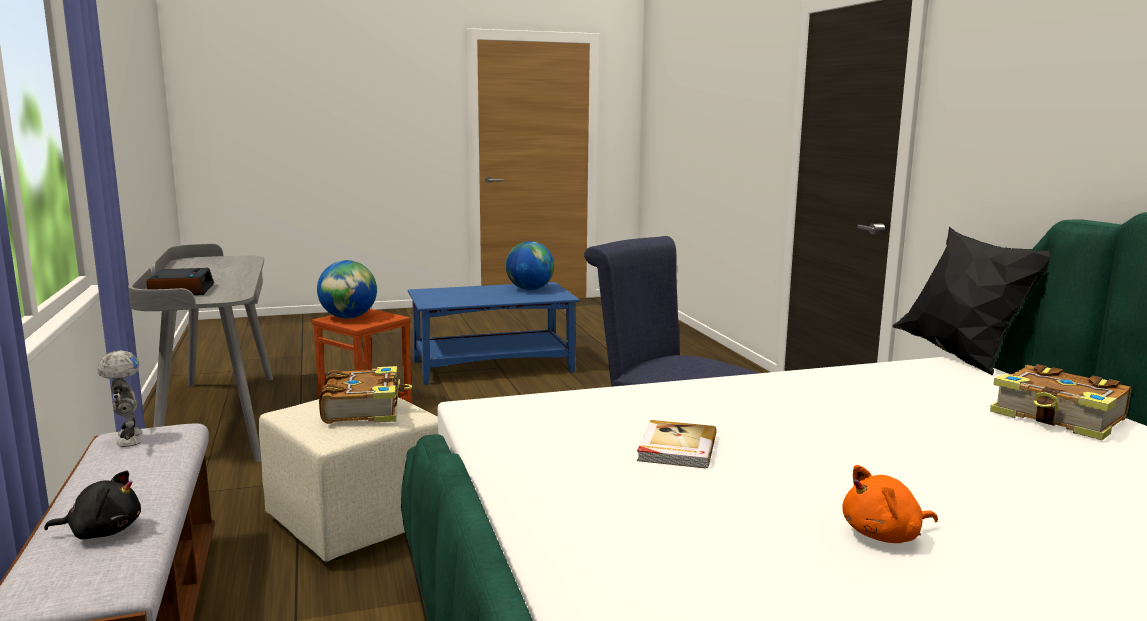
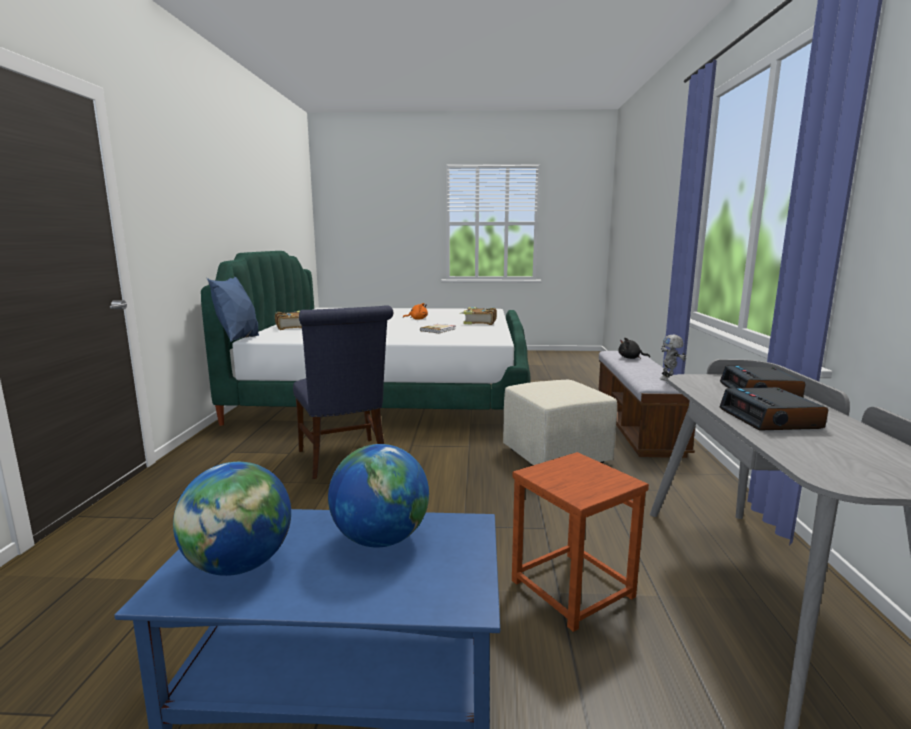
camera: 160 degrees left, 0 degrees up
(222, 274) = (771, 419): none -> alarm clock
(348, 317) = (596, 479): globe -> globe (380, 539)
(364, 409) = (551, 387): book -> book (479, 322)
(960, 356) = (238, 341): black pillow -> blue pillow

